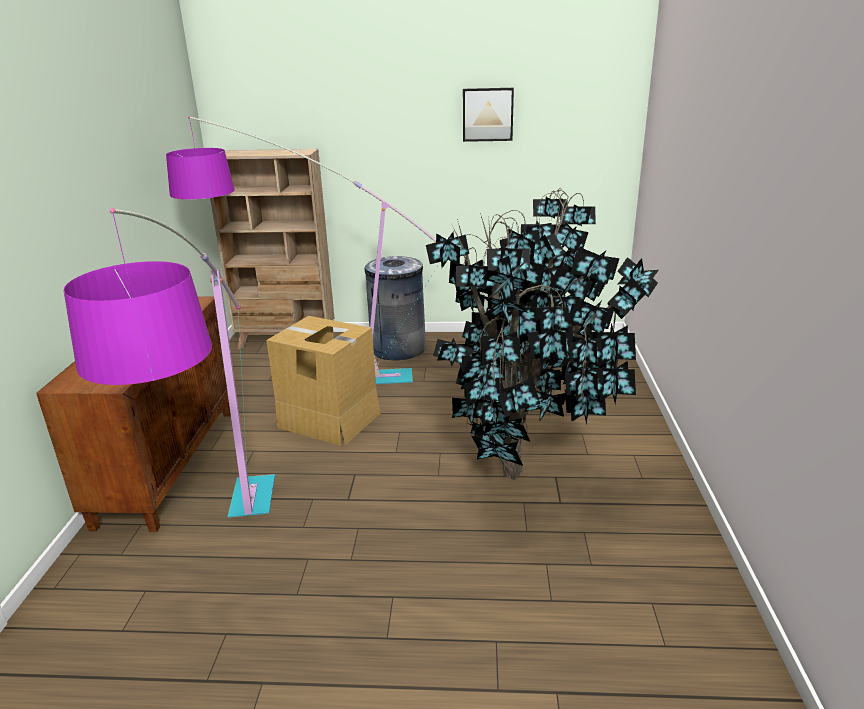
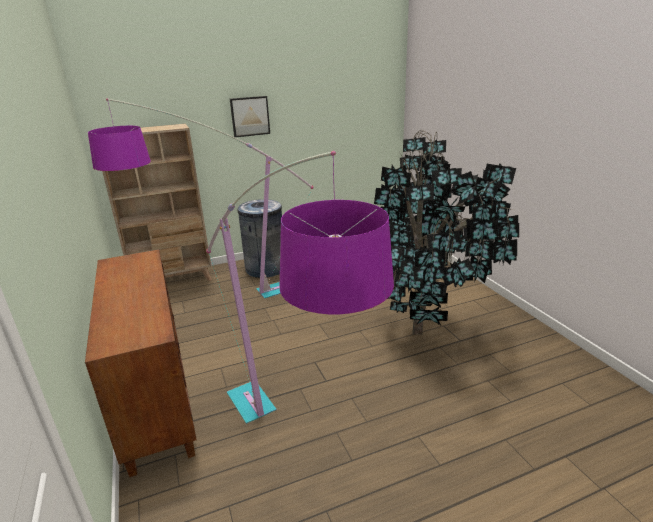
camera: 25 degrees left, 0 degrees up
(329, 420) = (260, 329): cardboard box -> none
(487, 114) = (308, 89): picture -> picture (250, 116)

